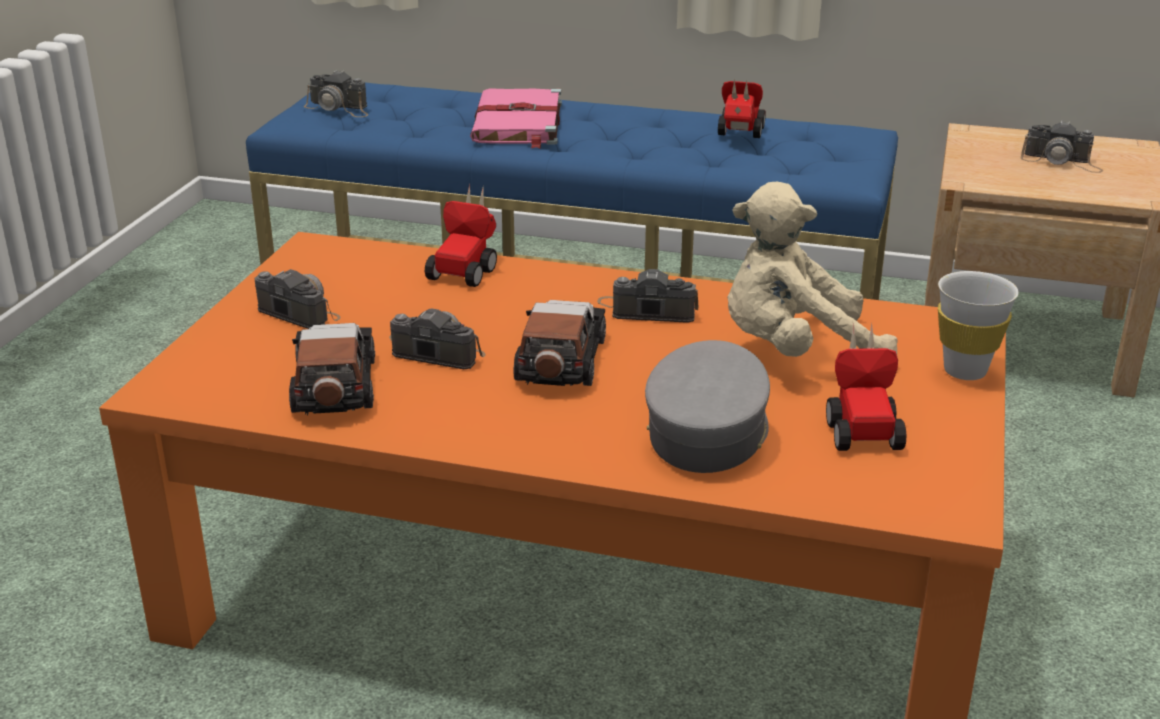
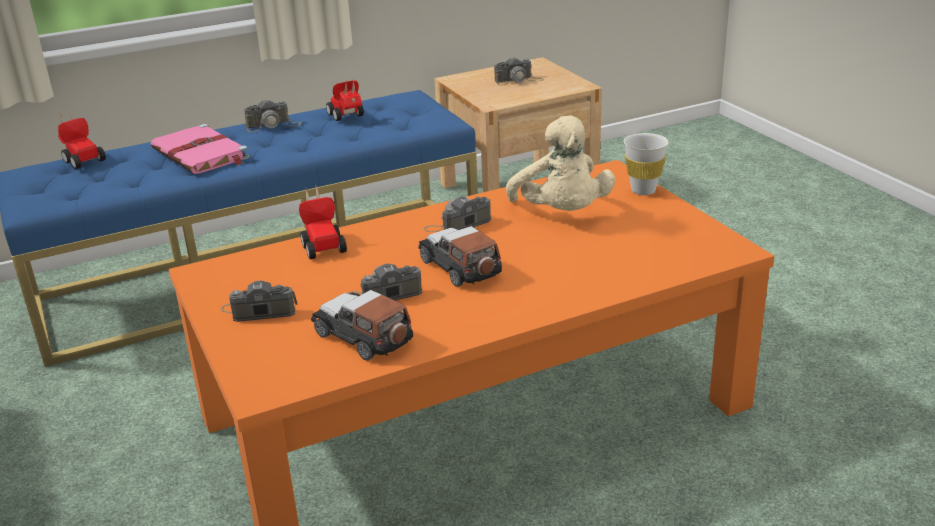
camera: 40 degrees left, 0 degrees up
(339, 108) = (53, 186): camera -> camera (273, 125)
(708, 432) = (588, 266): grey cap -> none
(795, 352) = (561, 213): beige plush toy -> beige plush toy turned 60 degrees counterclockwise
(860, 427) = (645, 233): toy car -> toy car (82, 159)

